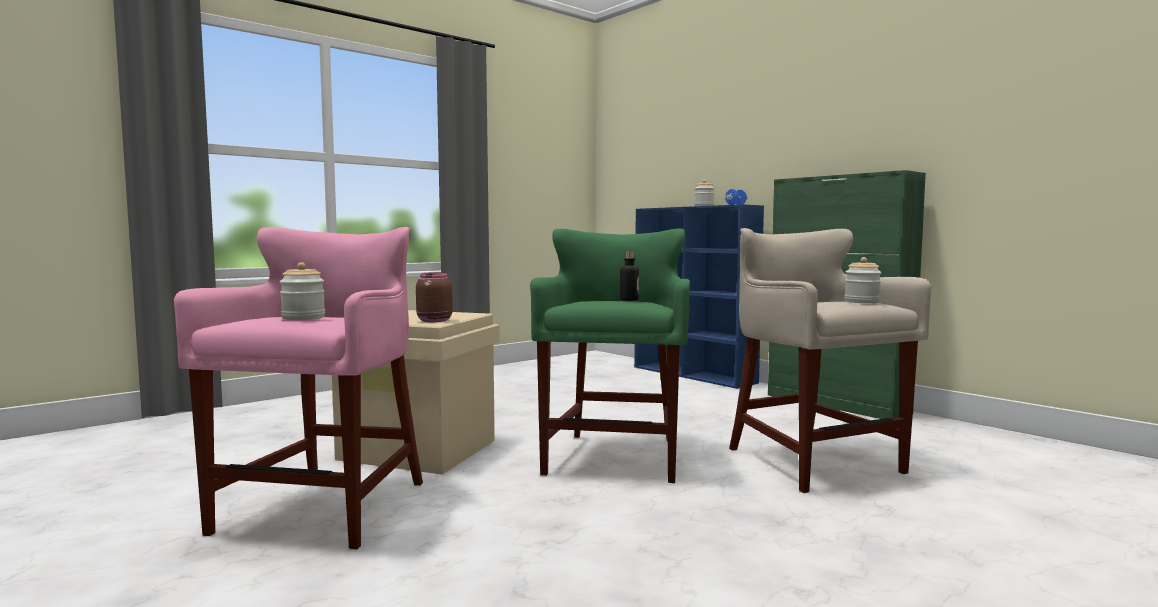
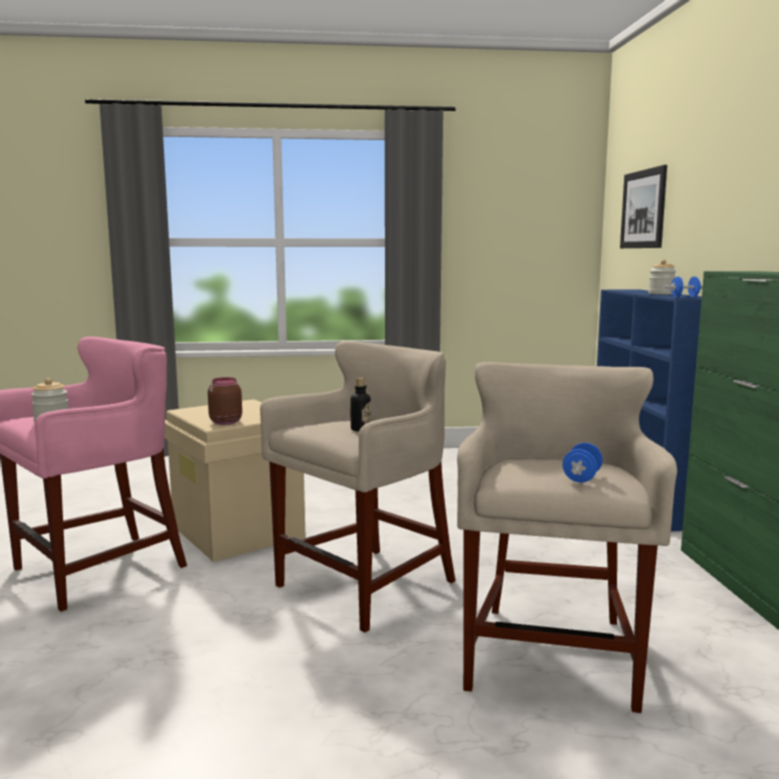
camera: 35 degrees right, 5 degrees up
(614, 458) = (365, 586): green stool -> beige stool
(652, 146) = (643, 209): none -> picture
(862, 302) = (581, 478): jar -> blue dumbbell

